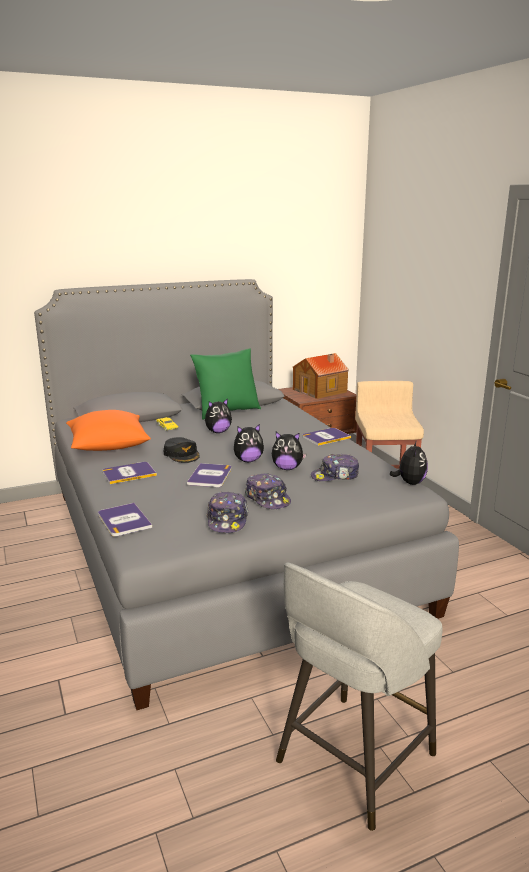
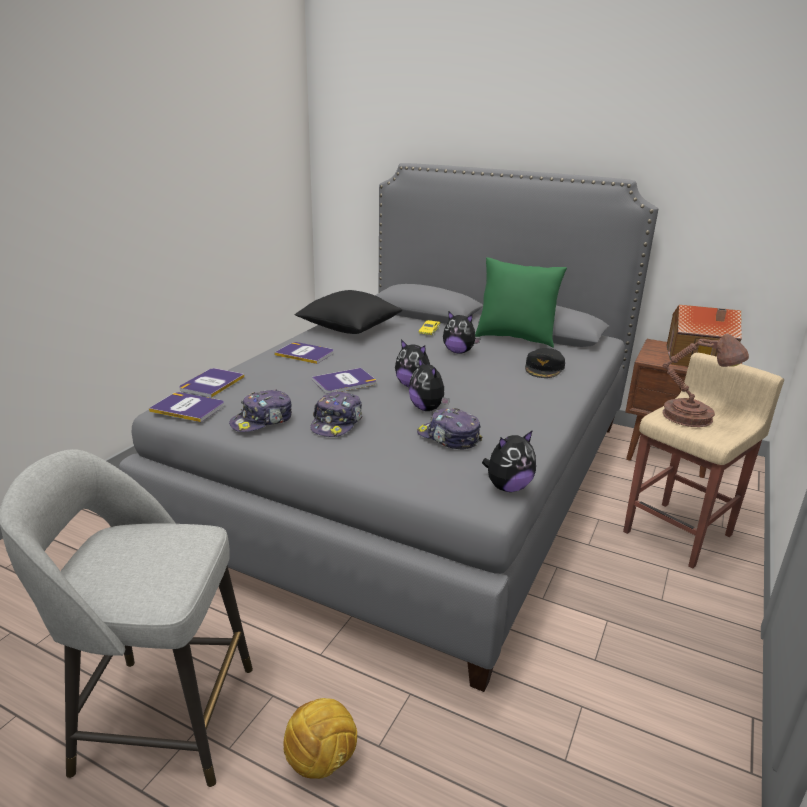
camera: 50 degrees right, 5 degrees up
(108, 446) = (349, 328): orange pillow -> black pillow
(182, 454) = (377, 356): black cap -> black cap (544, 368)
(326, 437) = (546, 400): book -> book (188, 408)
(384, 420) = (692, 417): none -> brown table lamp
(448, 698) = (322, 761): none -> football

